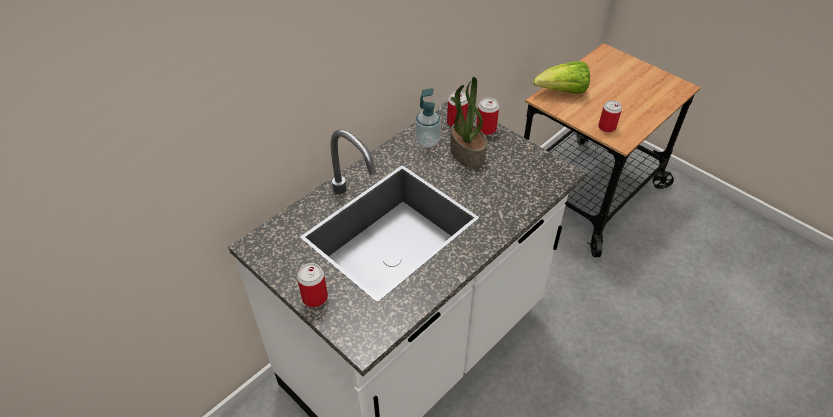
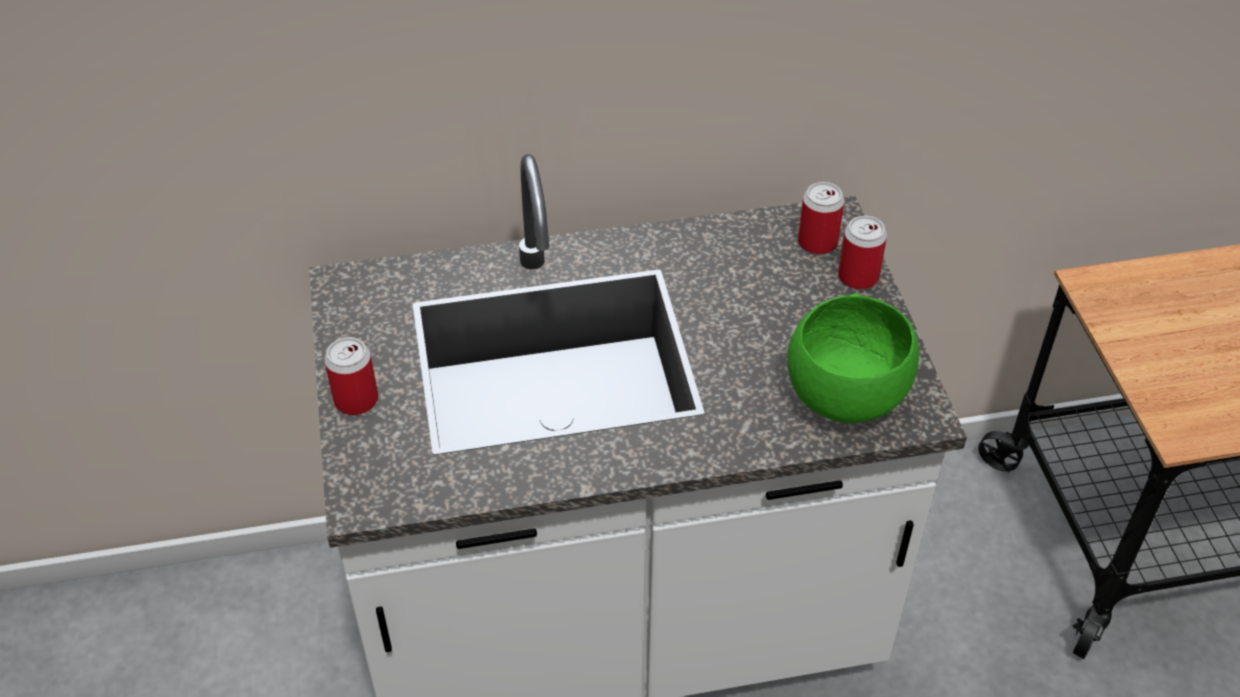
camera: 35 degrees right, 0 degrees up
(427, 141) = (738, 251): soap dispenser -> none
(466, 153) = (783, 300): potted plant -> none
(528, 181) = (846, 398): none -> green bowl
(562, 92) = (1145, 288): lettuce -> none
(606, 127) = (1174, 395): can -> none

